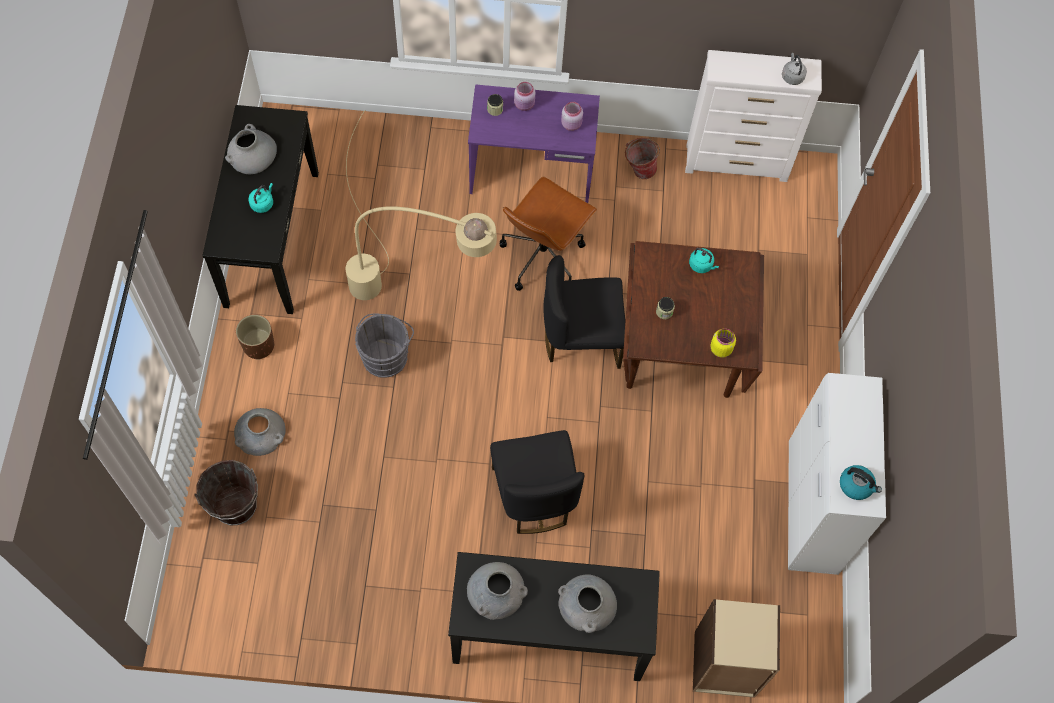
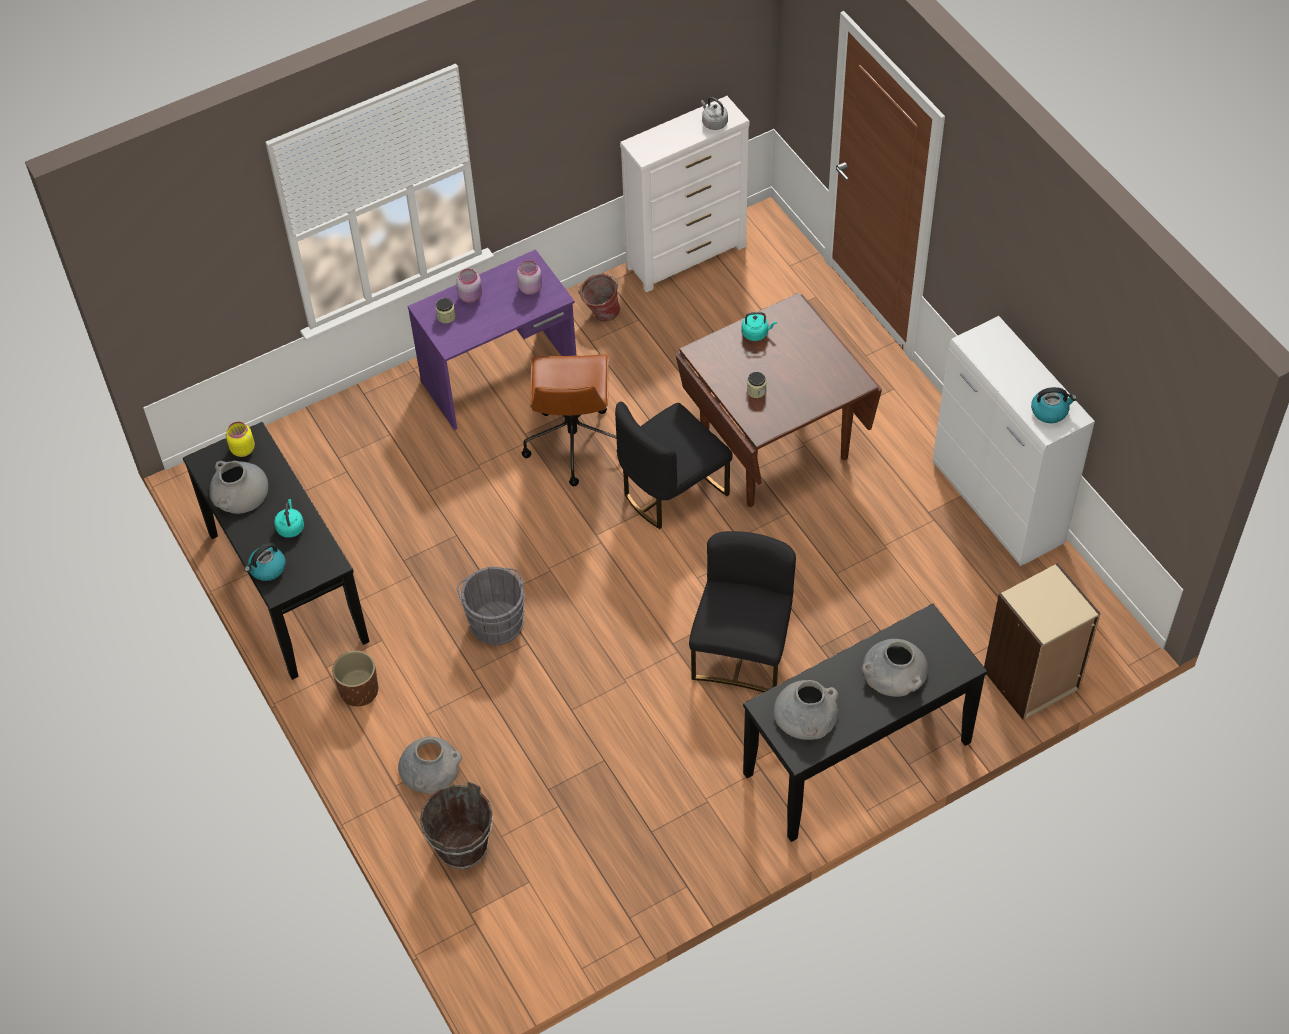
camera: 30 degrees left, 10 degrees down
(223, 225) = (267, 569): none -> kettle
(409, 284) = (464, 545): beige floor lamp -> none
(534, 495) = (743, 651): black chair -> black chair turned 120 degrees counterclockwise
(720, 348) = (831, 390): yellow jar -> yellow jar (242, 449)

